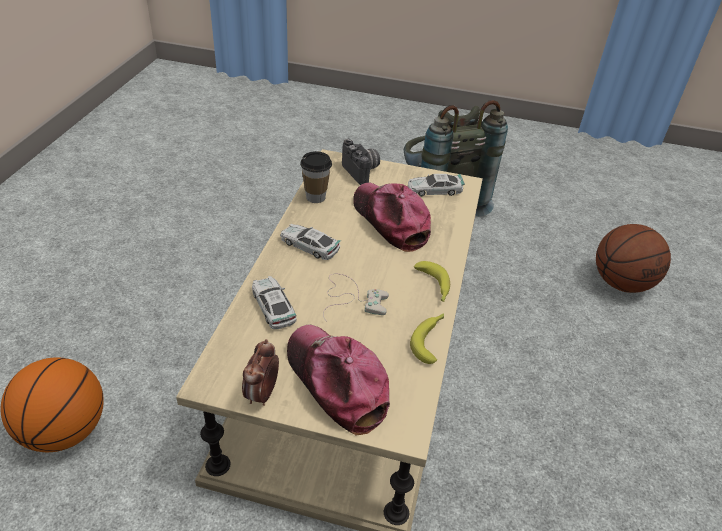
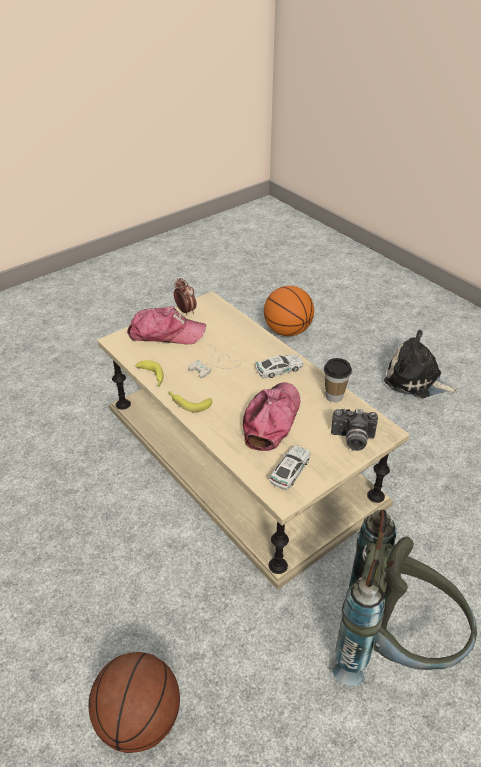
camera: 130 degrees right, 0 degrees up
(119, 268) = (416, 380): none -> plush toy
(273, 306) = (239, 335): toy car -> none
(390, 221) = (272, 420): cap -> cap turned 75 degrees counterclockwise

